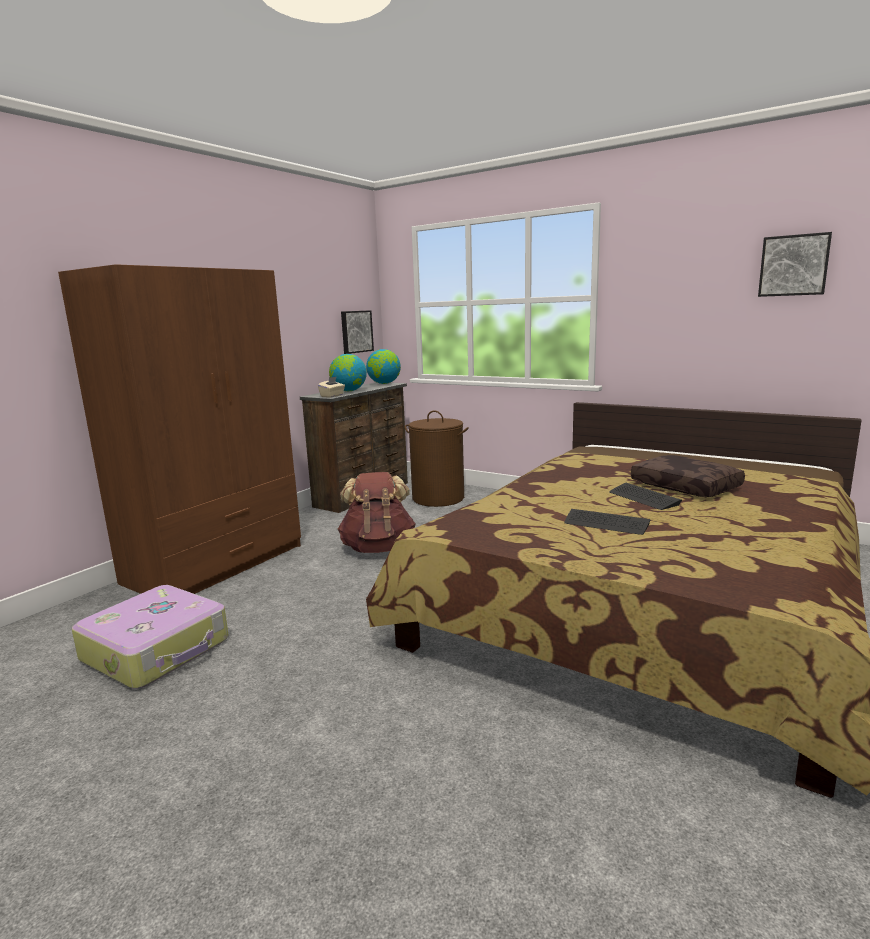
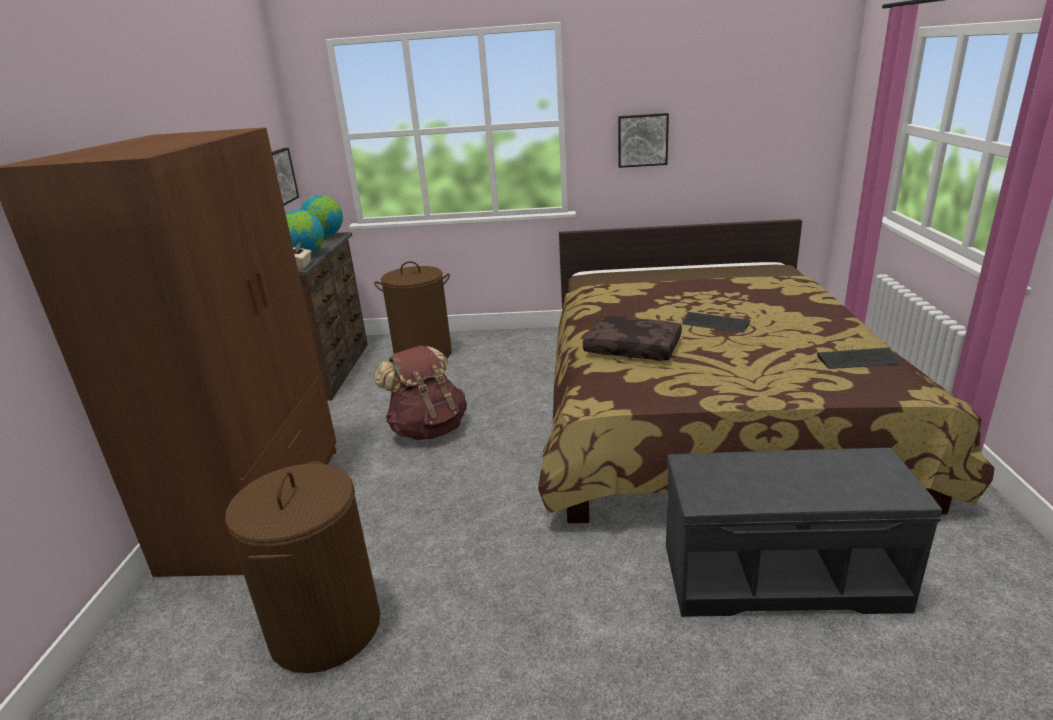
camera: 30 degrees left, 10 degrees up
(158, 650) = (325, 628): suitcase -> brown laundry basket
(536, 767) = (781, 575): none -> grey bench
(606, 523) = (725, 357): keyboard -> keyboard (858, 360)
(686, 486) = (728, 304): brown pillow -> brown pillow (633, 348)
(793, 265) = (740, 89): picture -> picture (642, 140)

